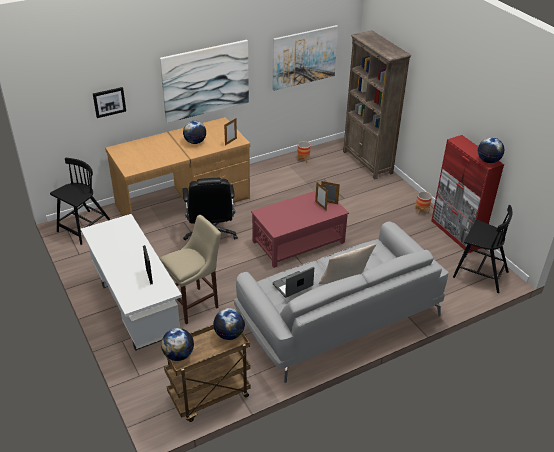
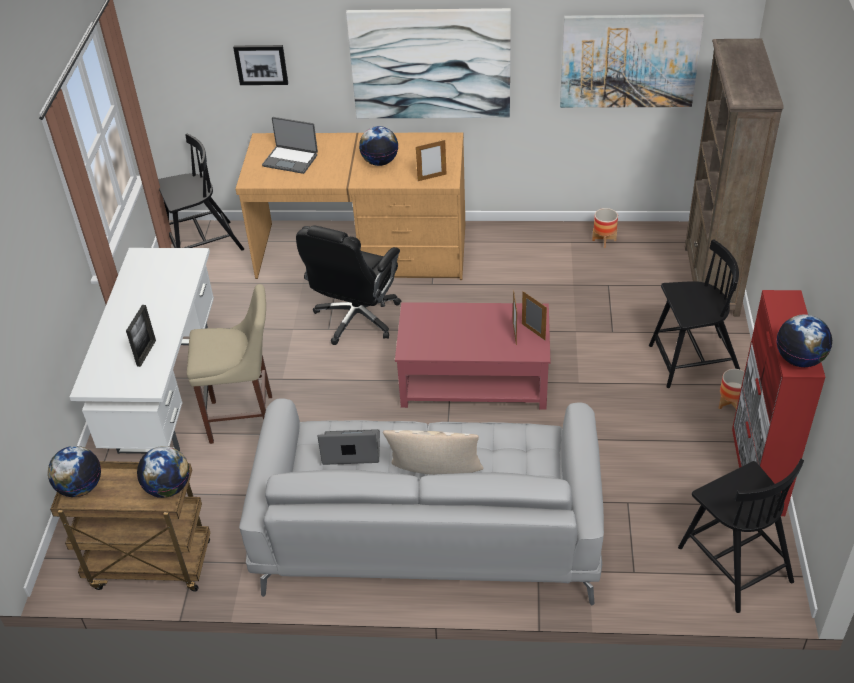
camera: 35 degrees right, 5 degrees up
(143, 154) = (291, 160): none -> laptop
(390, 199) = (692, 361): none -> black chair

